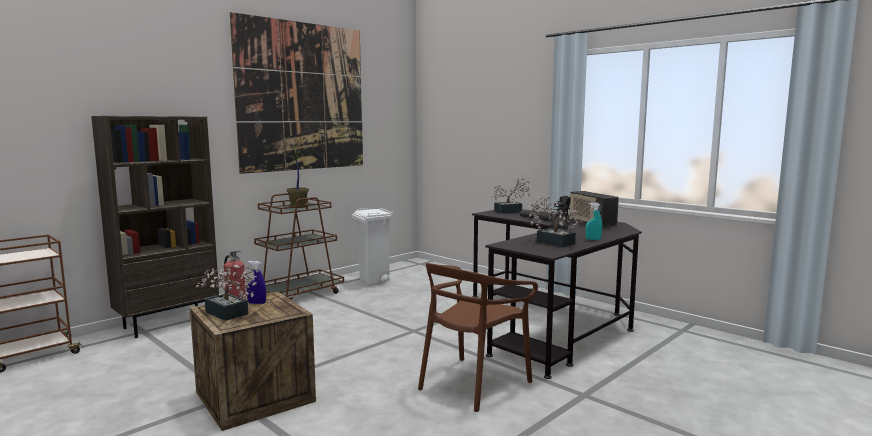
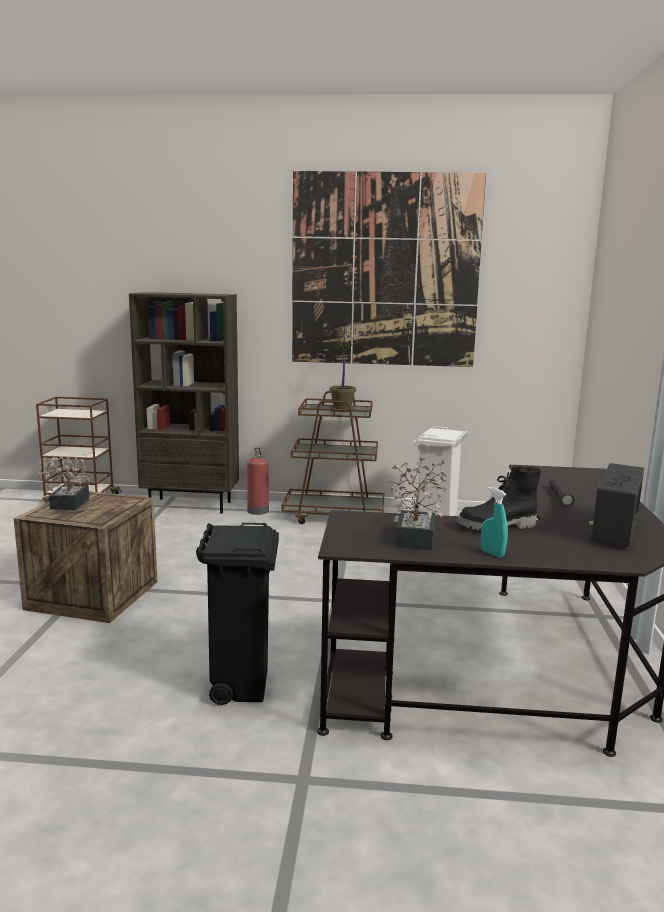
camera: 50 degrees right, 5 degrees up
(257, 303) = (108, 503): blue spray bottle -> none
(473, 383) = (241, 687): brown chair -> black trash can
(511, 211) = (575, 476): potted plant -> none

